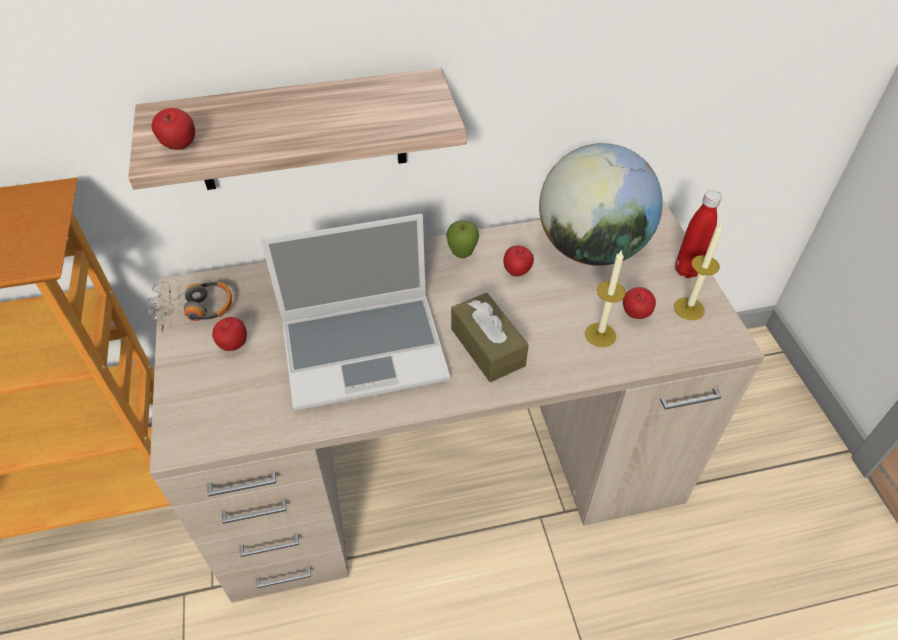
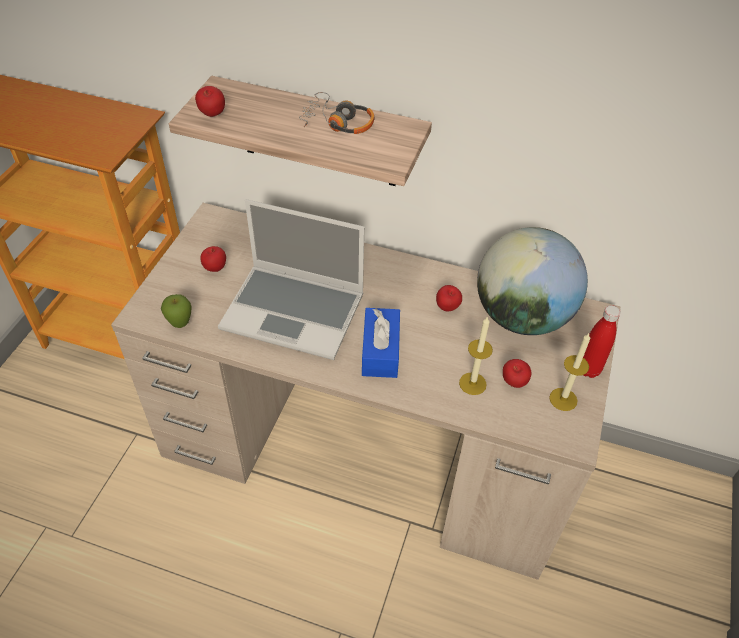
camera: 30 degrees right, 0 degrees up
(192, 309) = (207, 233): headphones -> headphones (337, 123)
(462, 255) = (416, 277): apple -> apple (180, 324)
(487, 347) = (380, 351): brown tissue box -> blue tissue box

